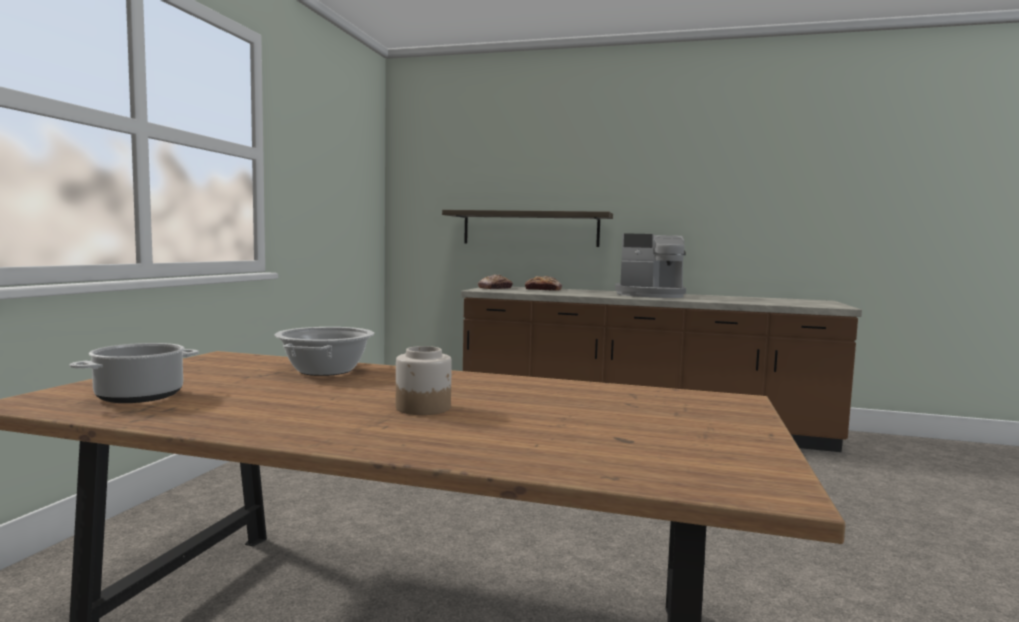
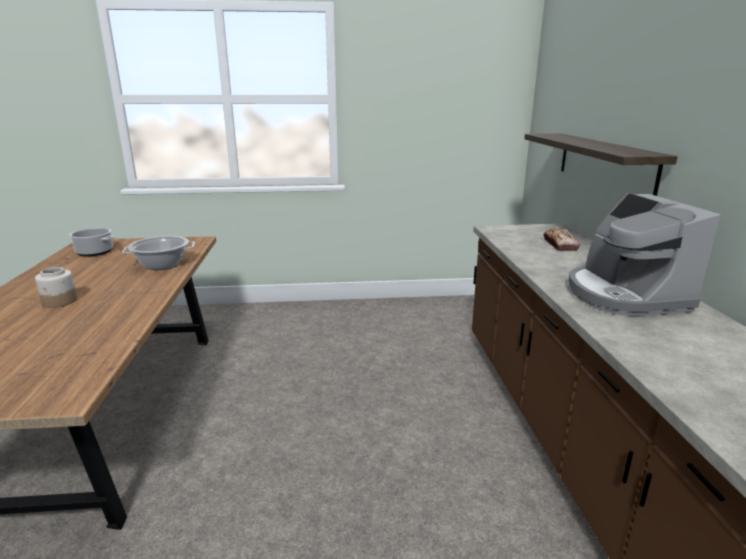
camera: 70 degrees right, 15 degrees up
(495, 288) = (528, 230): bread -> none

